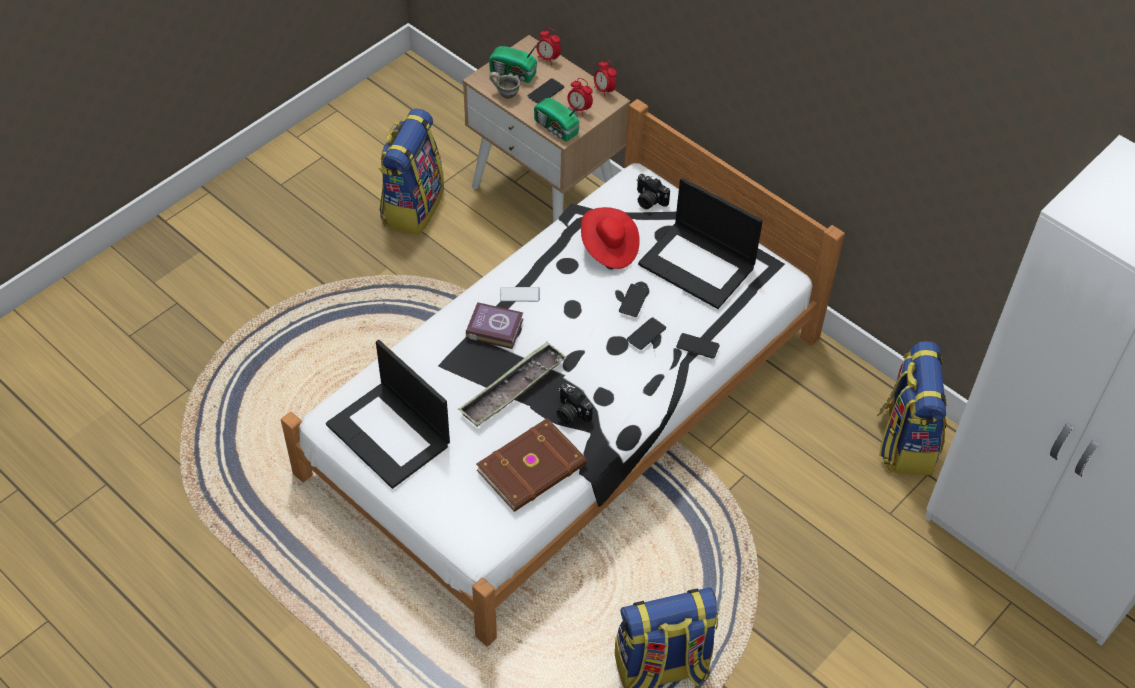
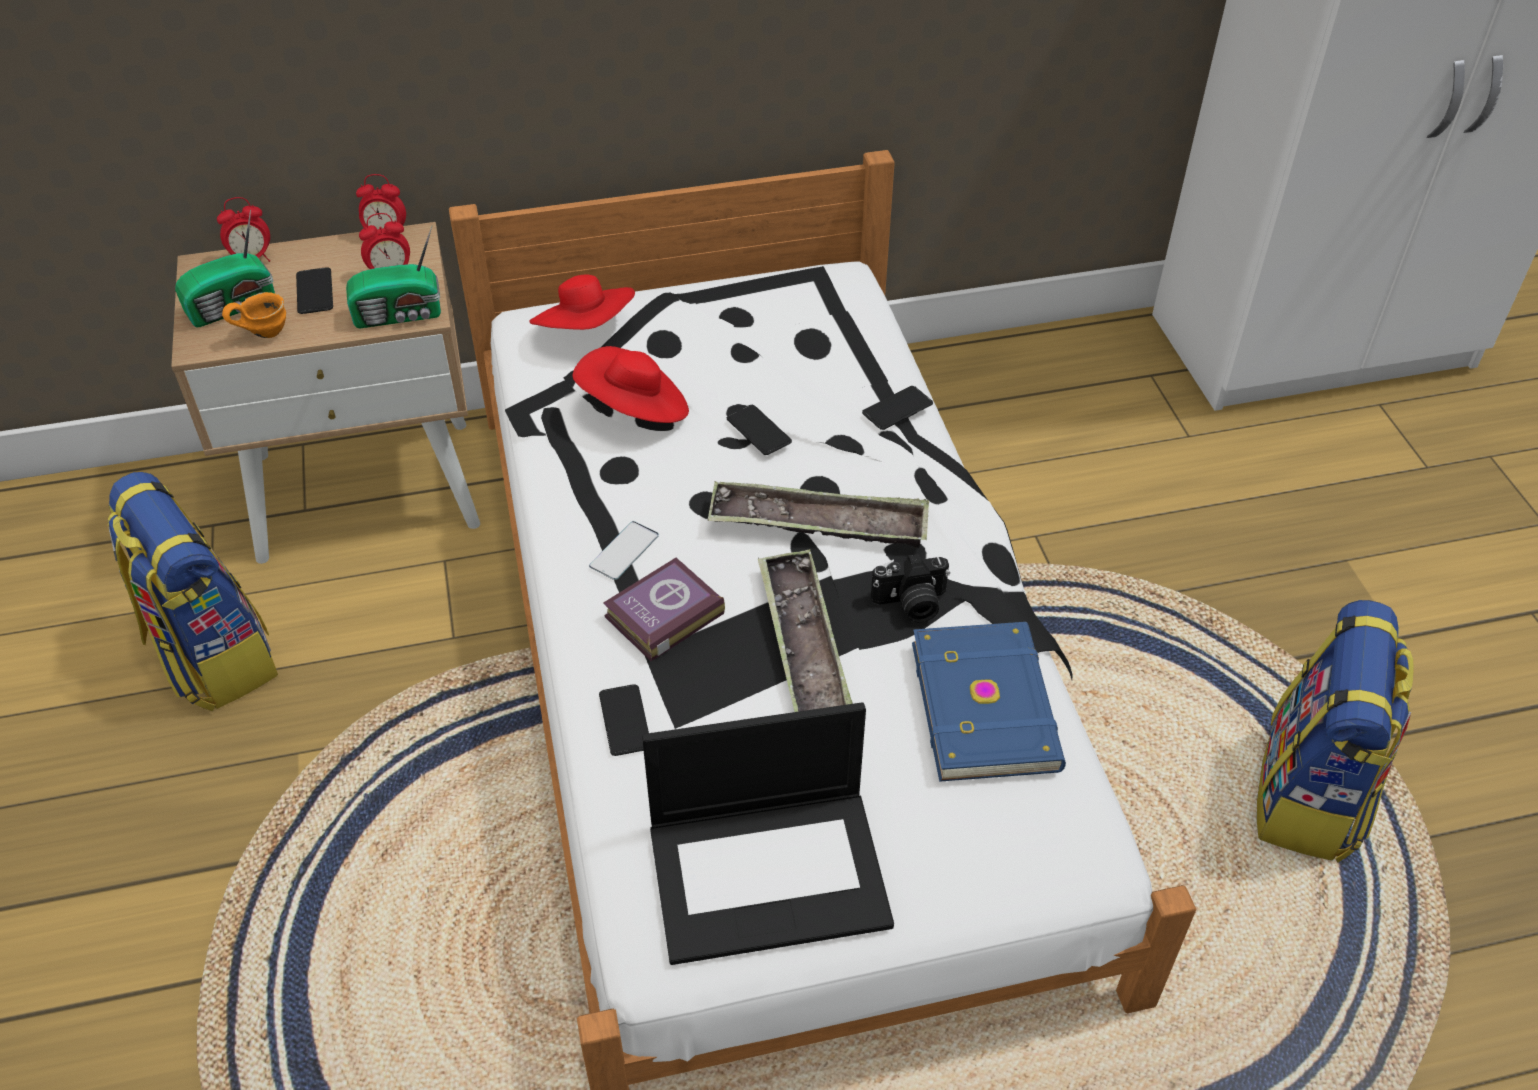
camera: 55 degrees left, 5 degrees down
(506, 93) = (263, 333): grey mug -> orange mug
(533, 469) = (988, 704): brown book -> blue book
(592, 354) = (818, 523): none -> tray
(646, 334) = (832, 447): phone -> phone (625, 721)
(649, 200) = (586, 330): camera -> red hat
(698, 265) = (755, 339): laptop -> none
(905, 441) = (1089, 368): backpack -> none

